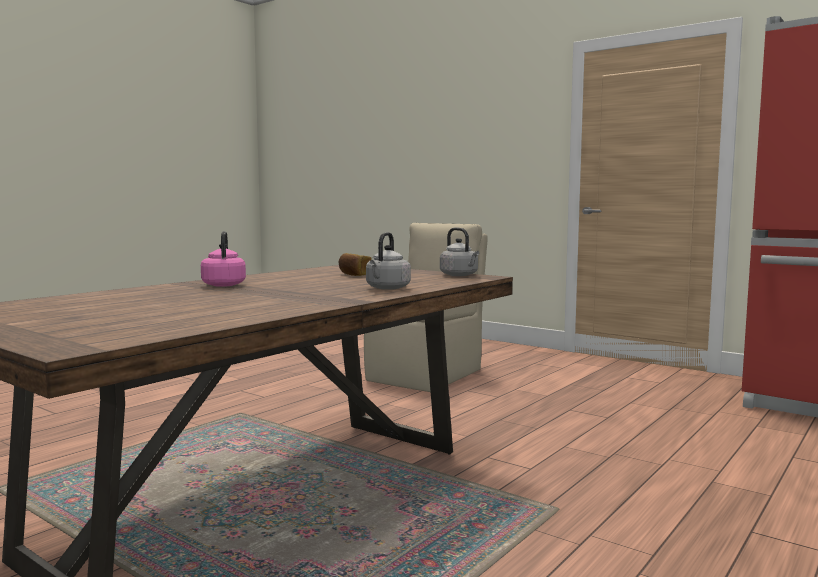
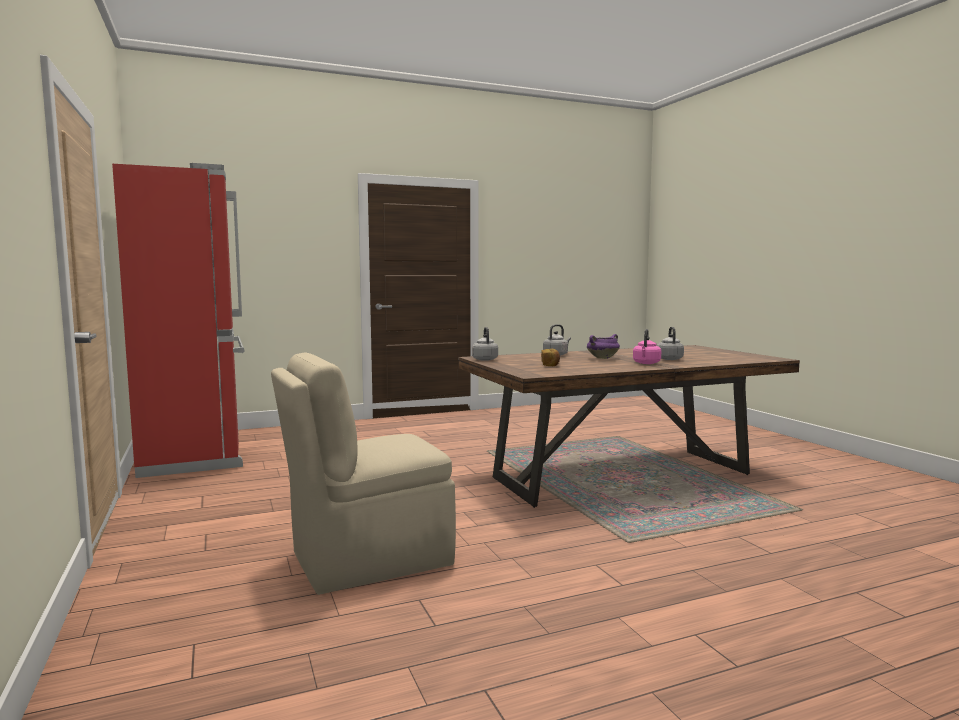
camera: 150 degrees left, 0 degrees up
(182, 295) = (669, 359): none -> grey kettle
(299, 288) = (602, 358): none -> purple cooking pot

